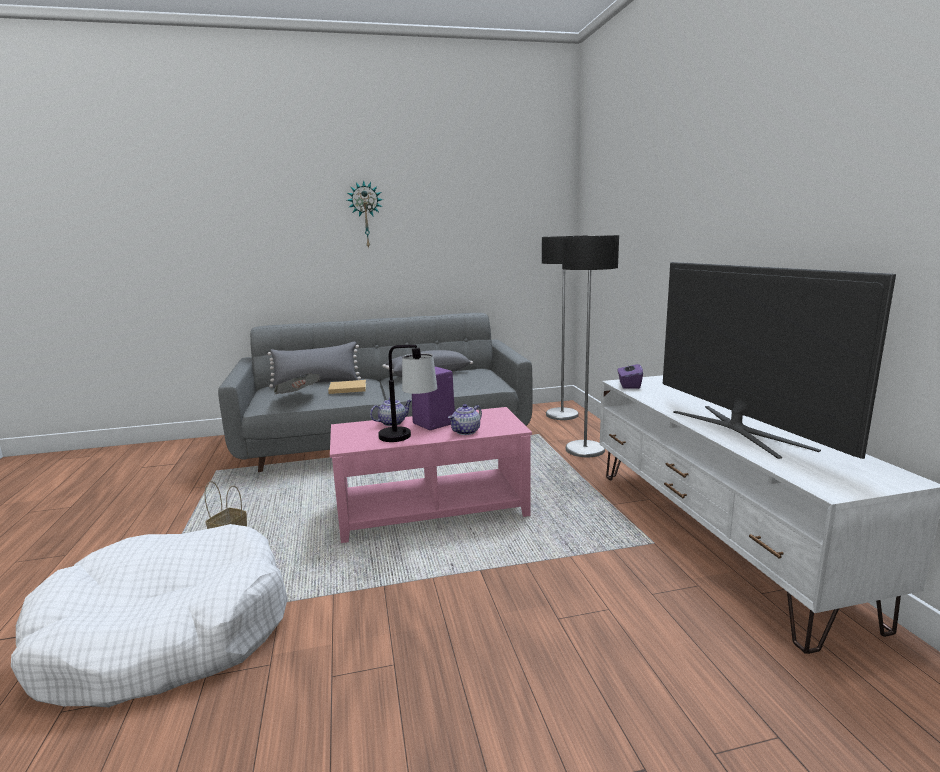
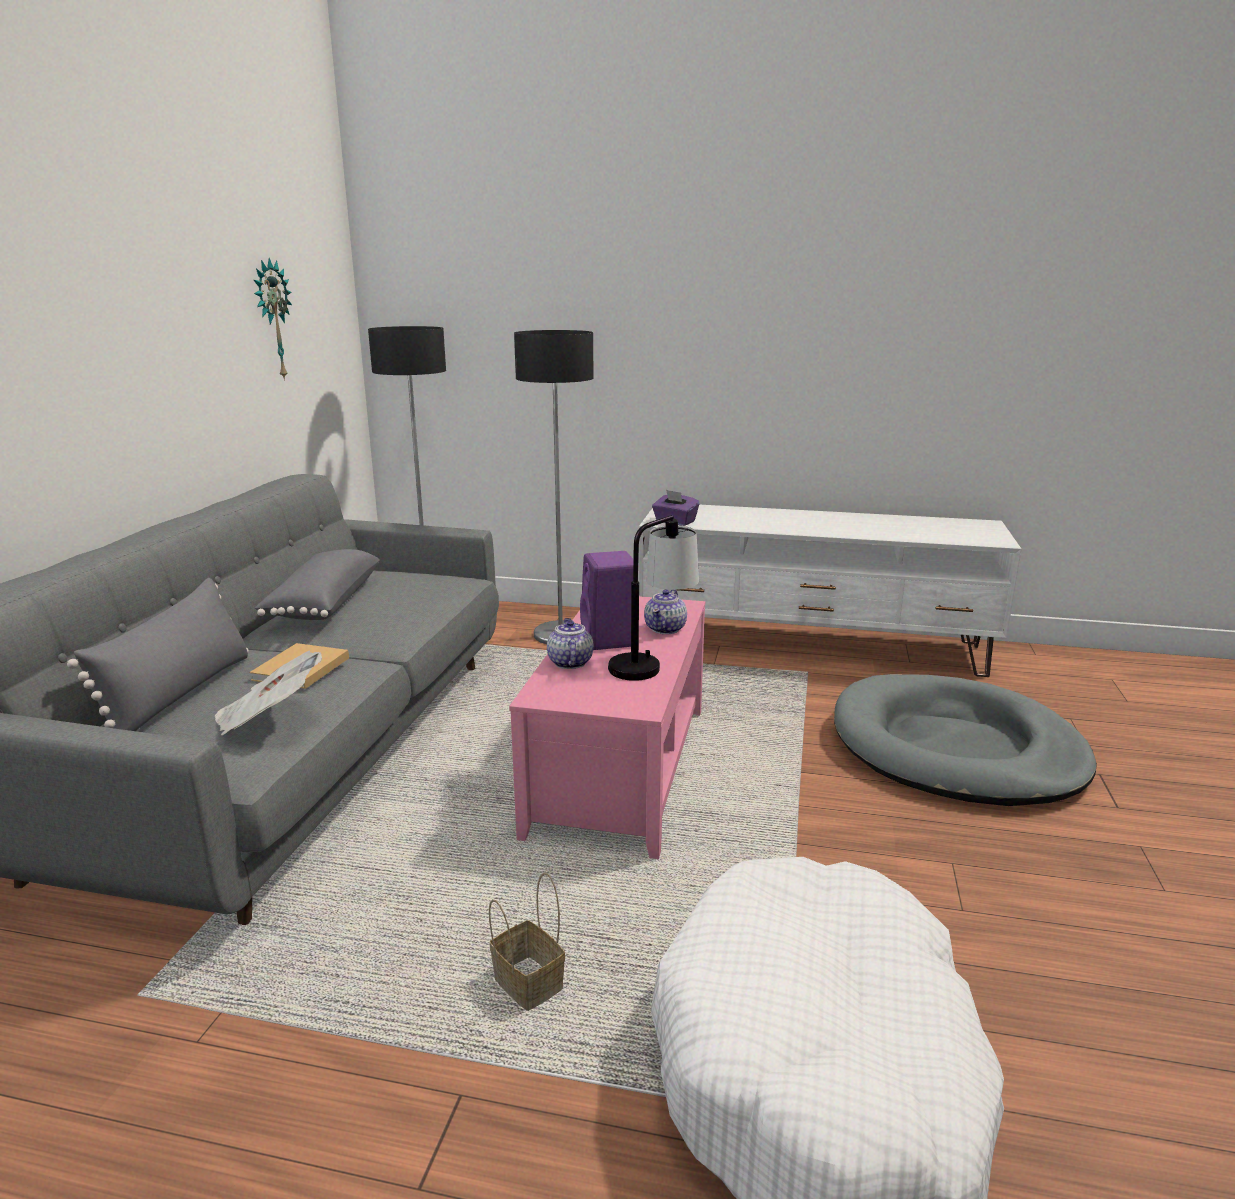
camera: 65 degrees left, 5 degrees up
(365, 215) = (95, 287): wall clock -> wall clock (272, 320)
(466, 431) = (666, 629): teapot -> teapot turned 45 degrees clockwise
(595, 645) = (955, 748): none -> grey dog bed
(739, 429) = (856, 527): television -> none

